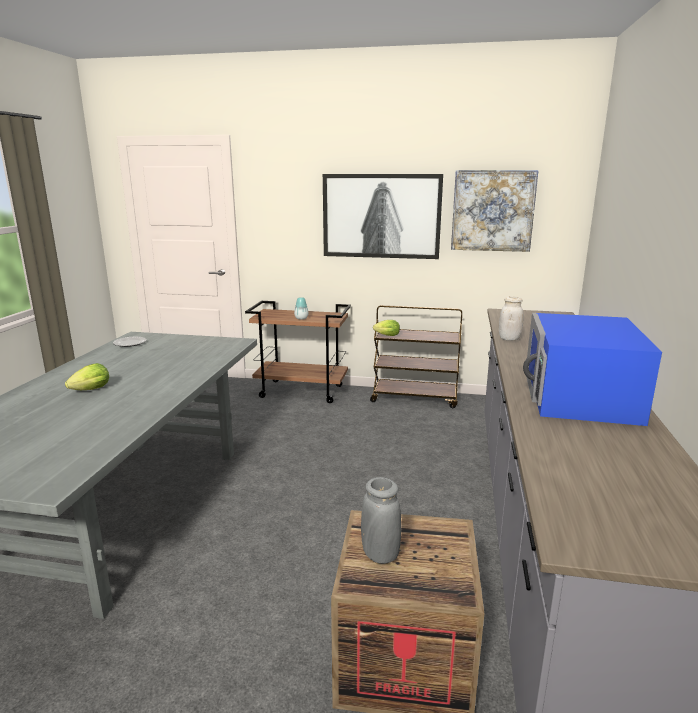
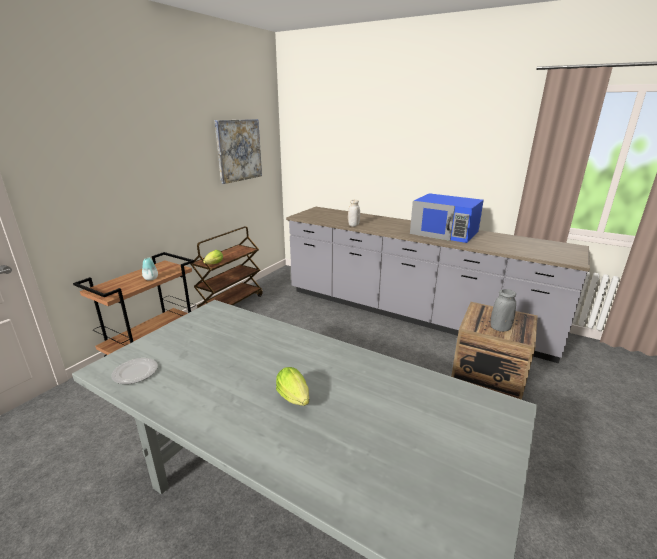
camera: 70 degrees left, 5 degrees up
(381, 216) = (171, 165): picture -> none

